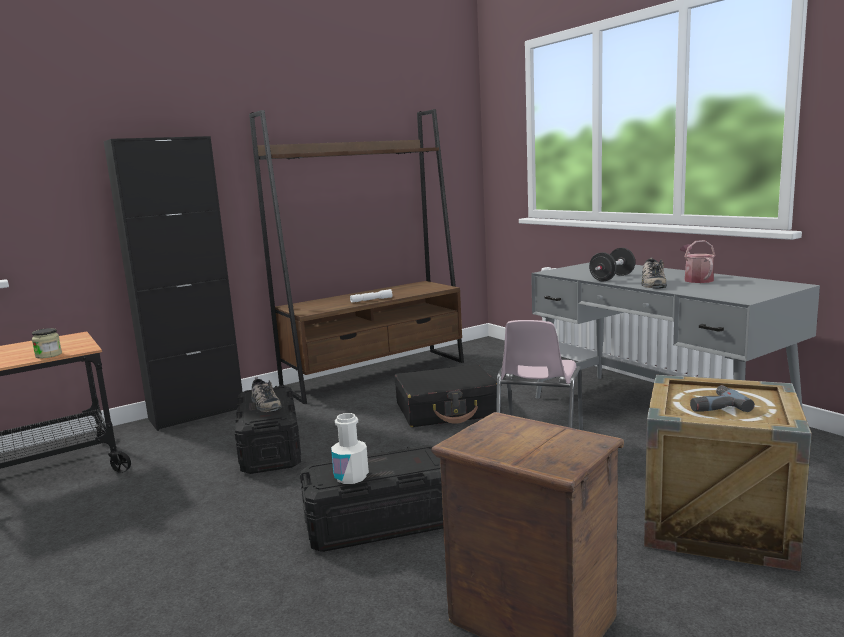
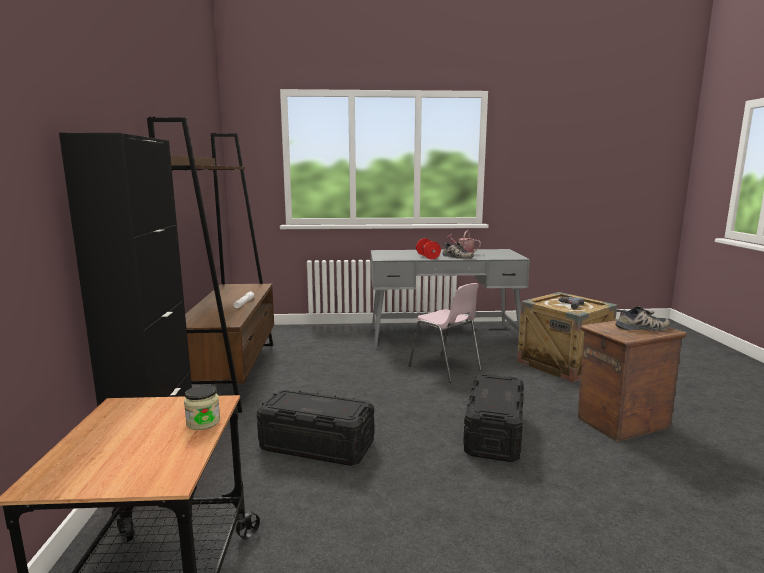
camera: 60 degrees left, 0 degrees up
(264, 404) = (316, 404): shoe -> shoe (642, 328)
(351, 477) = (505, 403): white bottle -> none
(447, 410) = (351, 372): black suitcase -> none
(612, 278) = (428, 257): black dumbbell -> red dumbbell

